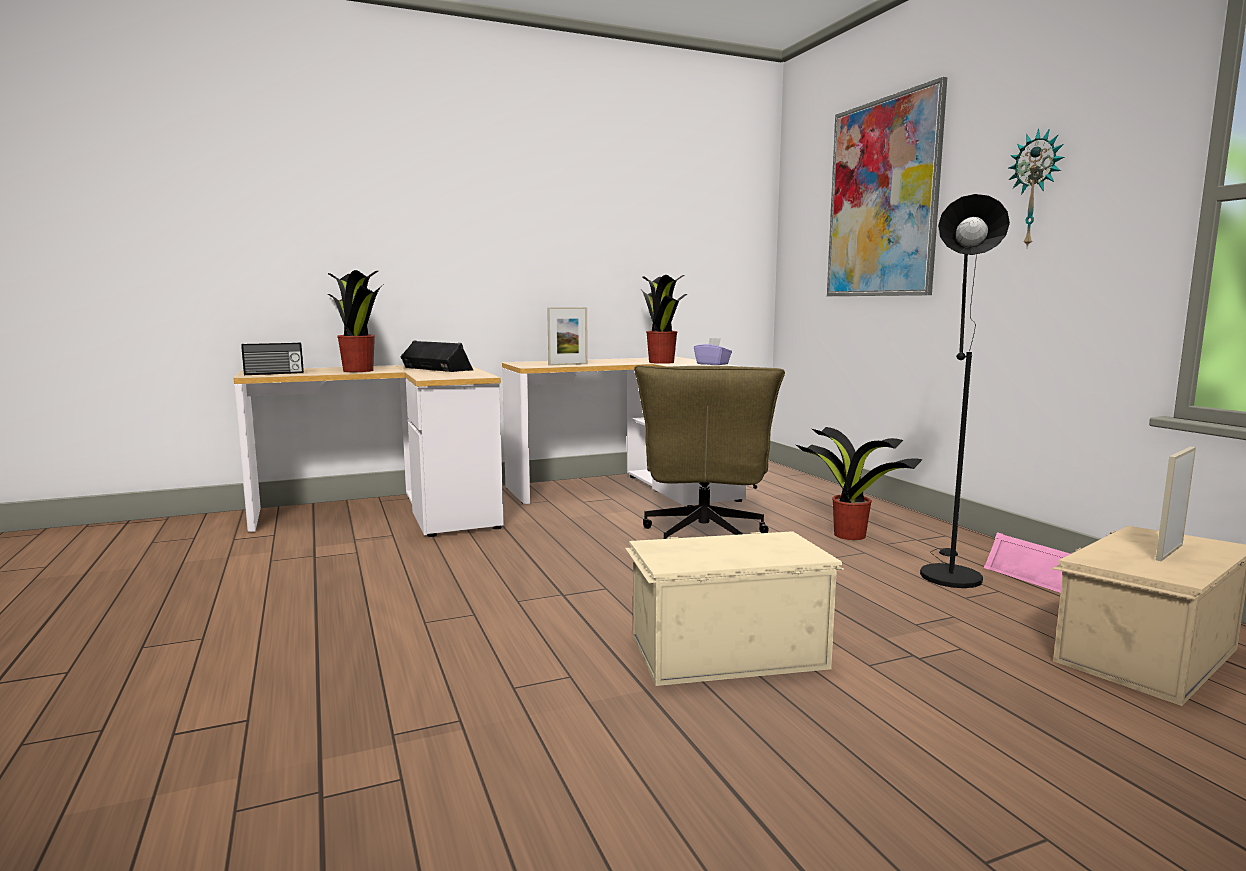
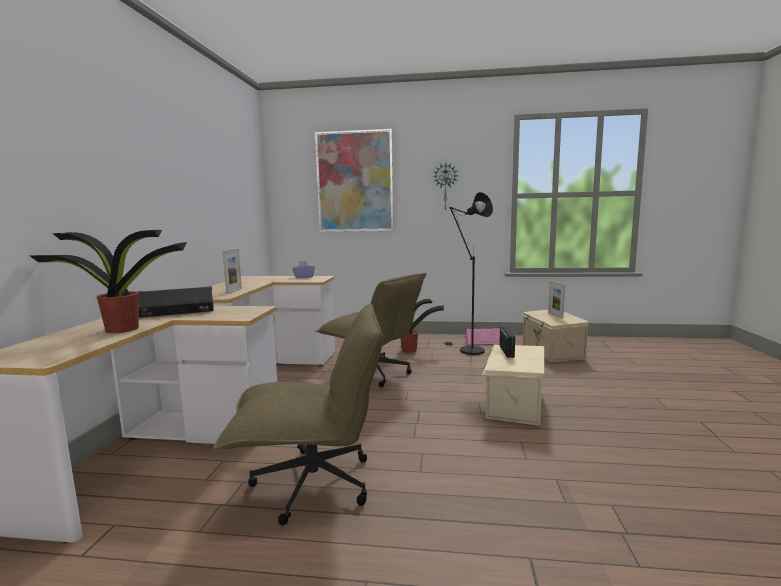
camera: 60 degrees left, 0 degrees up
(274, 373) = (55, 353): radio -> radio (507, 351)
(366, 577) = (311, 483): none -> beige office chair
(661, 362) = (272, 280): potted plant -> none

